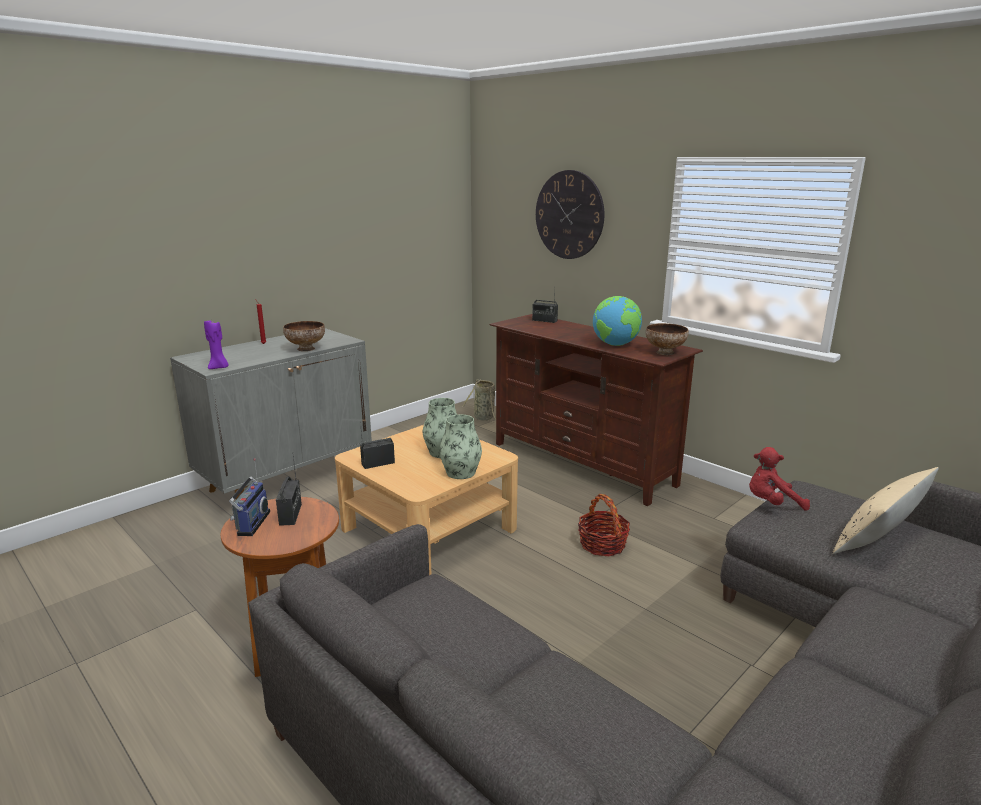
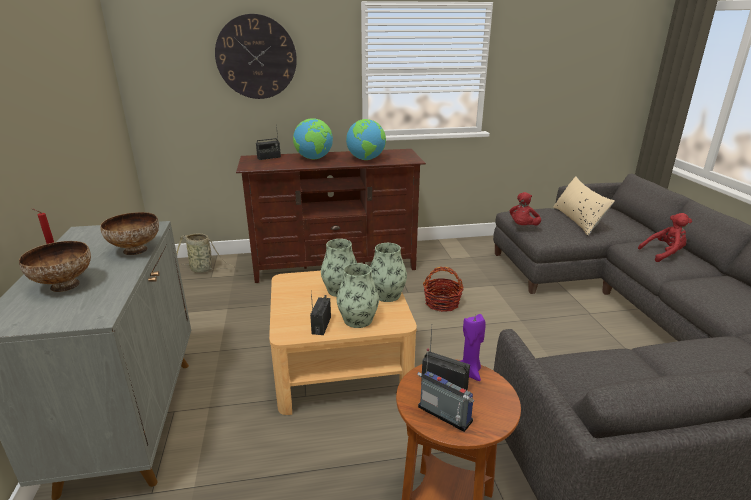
camera: 55 degrees left, 5 degrees up
(219, 367) = (97, 311): purple candle -> purple candle (470, 373)
(403, 474) = (358, 319): none -> vase
(575, 331) = (314, 158): none -> globe
(664, 352) = (403, 155): bowl -> bowl (64, 285)
(895, 635) = (664, 254): none -> red plush toy

